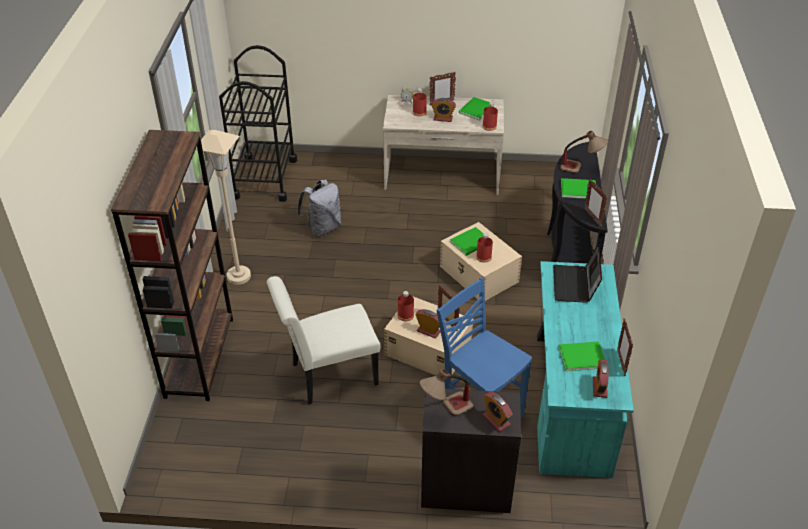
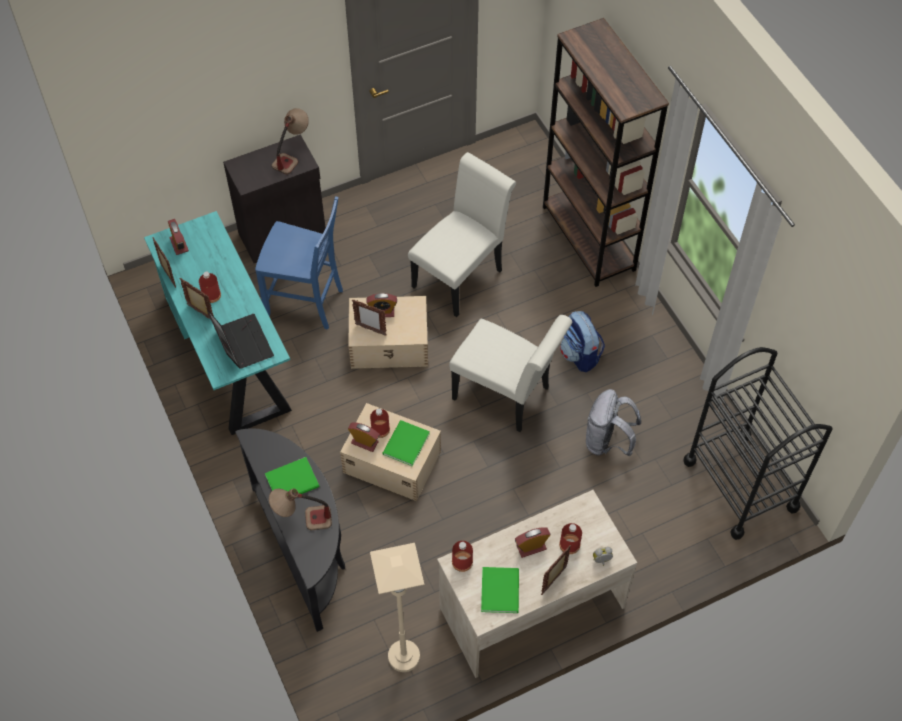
camera: 150 degrees right, 15 degrees up
(239, 276) = (636, 335): beige floor lamp -> beige floor lamp (404, 657)
(291, 281) = (580, 355): none -> backpack
(366, 278) = (507, 396): none -> white chair
(405, 315) = (415, 319): red bottle -> red bottle (211, 295)
(496, 420) = (248, 165): alarm clock -> alarm clock (364, 442)
(580, 356) = (206, 266): green book -> none
(592, 218) = (258, 442): picture frame -> picture frame (201, 313)

